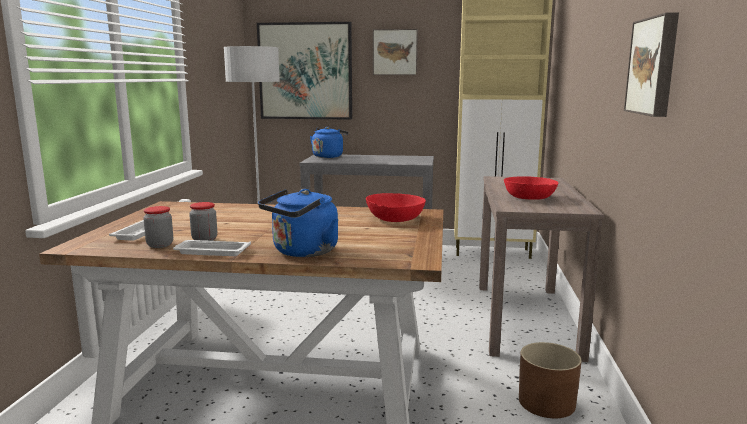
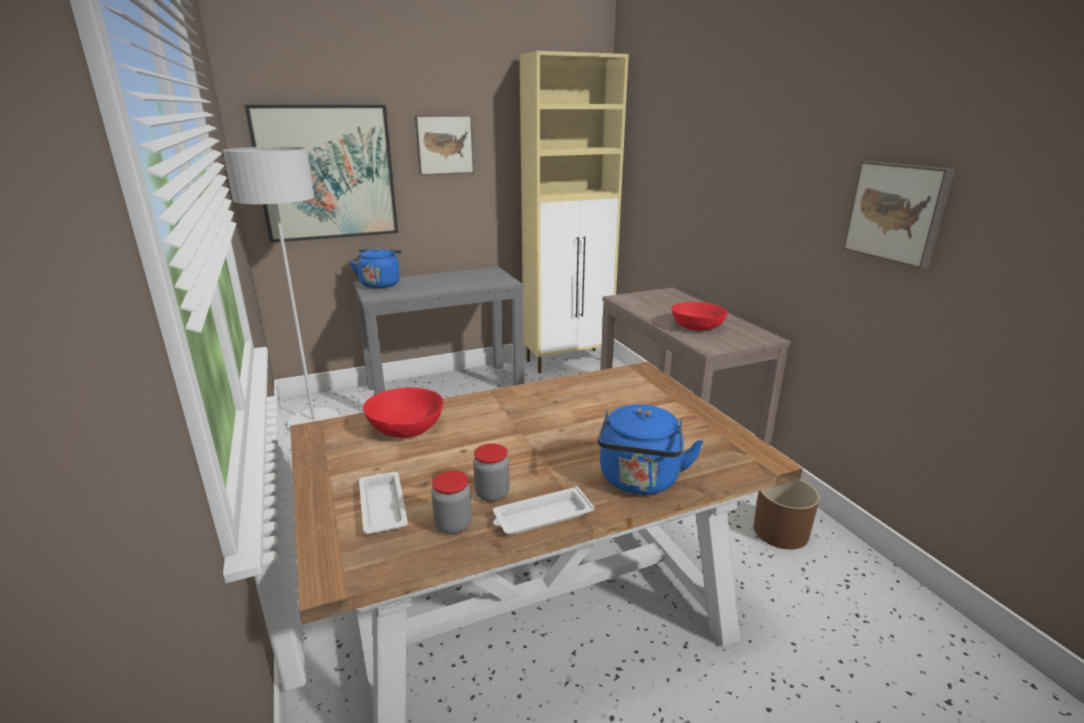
camera: 30 degrees left, 10 degrees up
(395, 218) = (631, 390): red bowl -> red bowl (406, 427)

